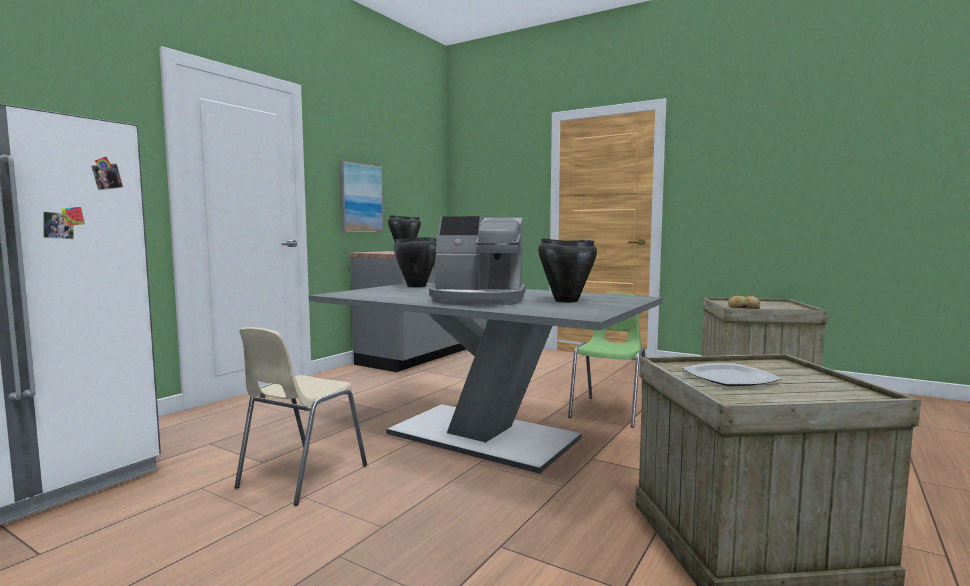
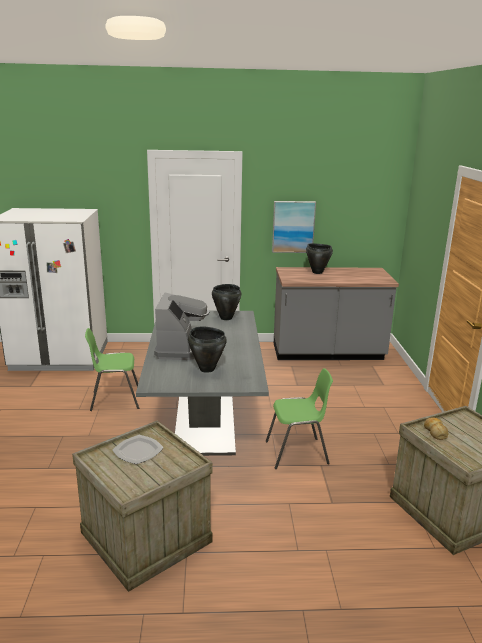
camera: 55 degrees right, 15 degrees up
(301, 476) = (115, 400): beige chair -> green chair
(478, 300) = (183, 348): coffee machine -> coffee machine turned 150 degrees counterclockwise

